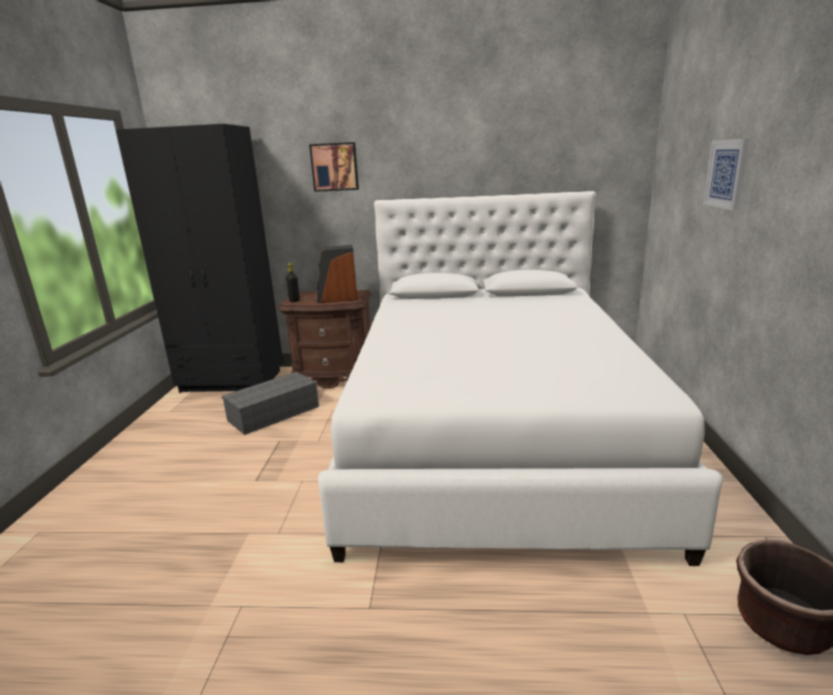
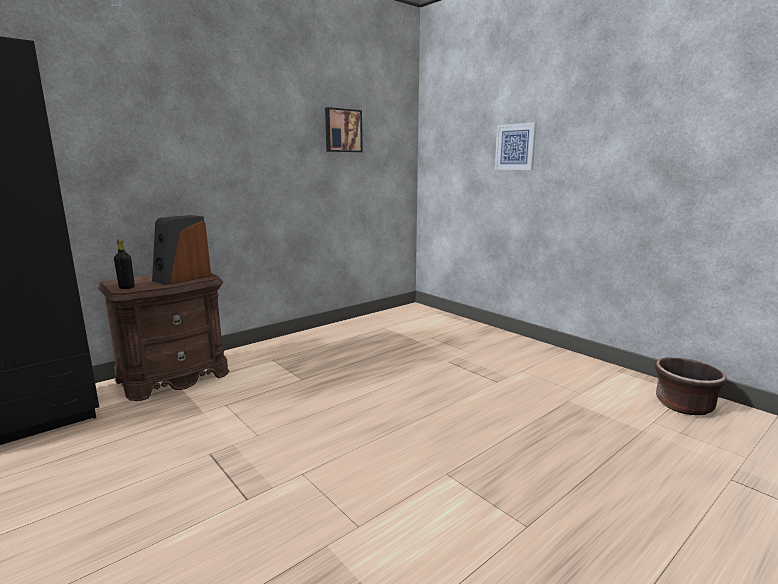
camera: 45 degrees left, 5 degrees down
(273, 414) = (153, 434): grey storage box -> none
(335, 167) = (151, 125): picture -> picture (342, 130)
(493, 433) = (404, 372): white bed -> none

